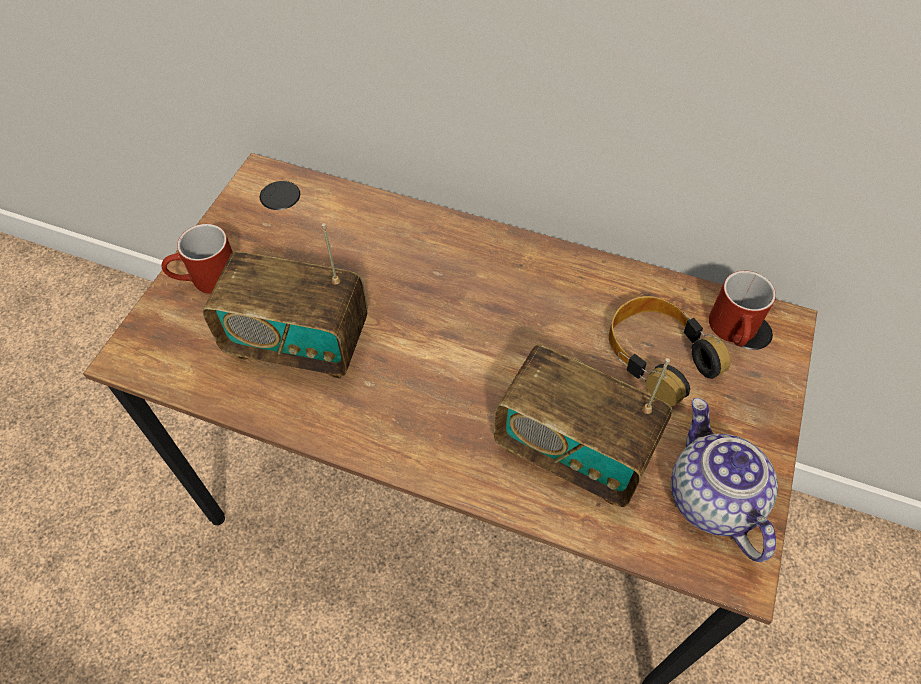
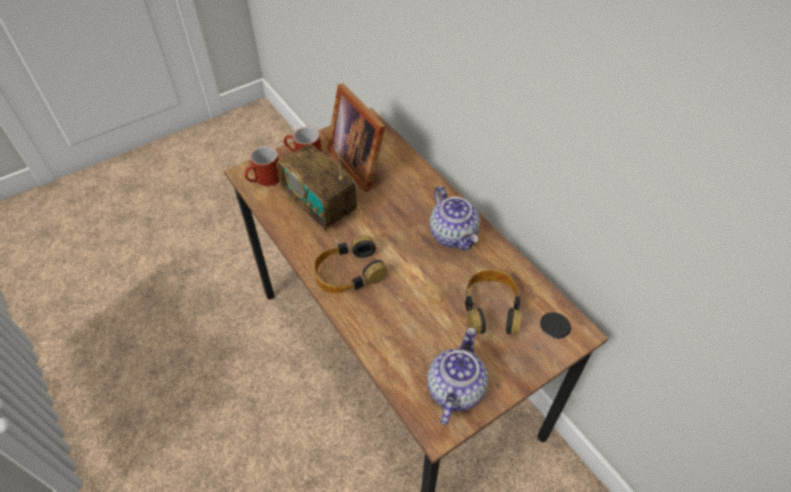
camera: 35 degrees right, 5 degrees down
(303, 243) = (359, 161): none -> picture frame
(429, 422) = (348, 272): none -> headphones
(526, 280) = (454, 235): none -> teapot
(572, 451) = (404, 325): radio -> none
(734, 332) = (545, 320): red mug -> red mug (265, 180)

